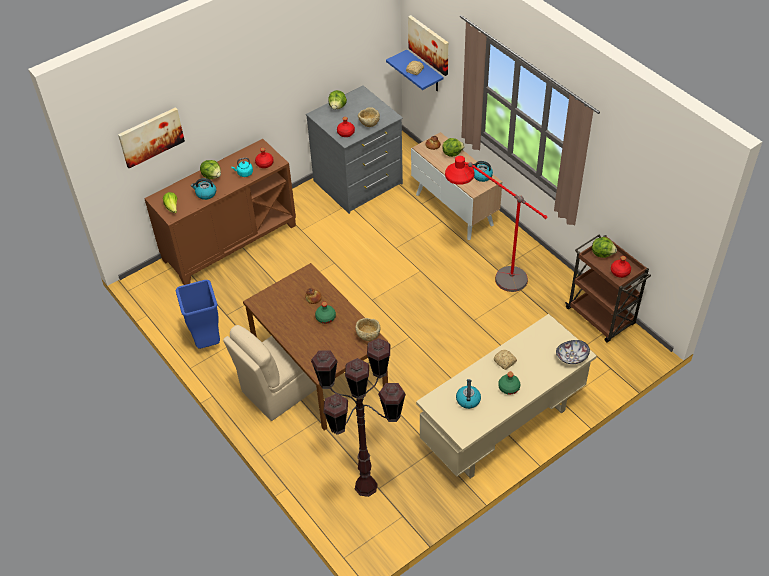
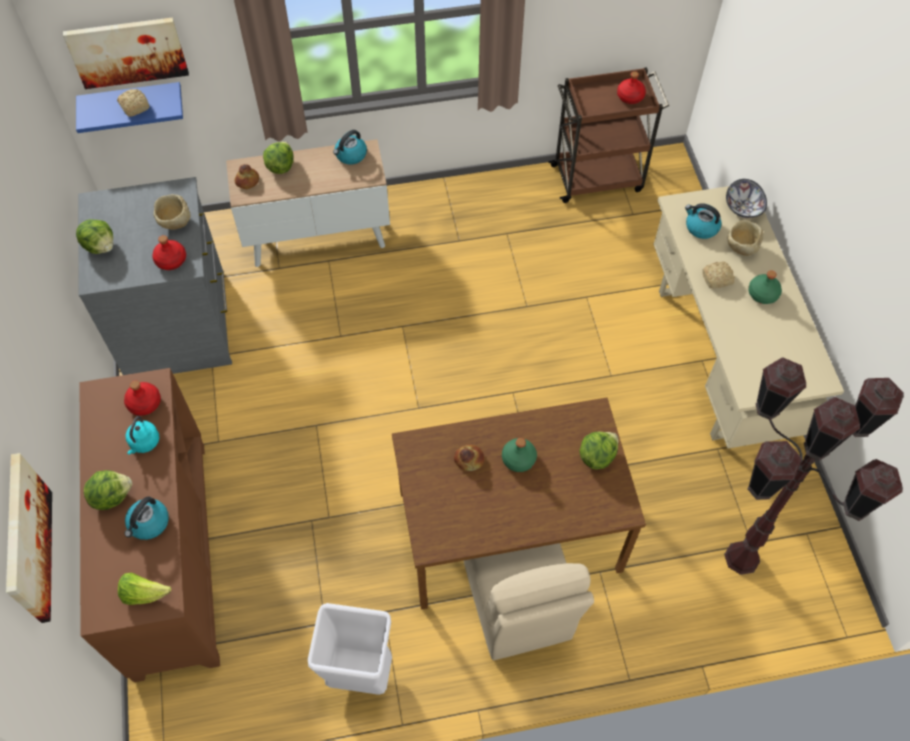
camera: 65 degrees left, 10 degrees up
(207, 340) = (359, 675): blue trash can -> white trash can
(368, 335) = (584, 417): beige bowl -> beige bowl (741, 248)
(468, 399) = (763, 347): kettle -> kettle (701, 227)
(488, 274) = (458, 253): red floor lamp -> none
(602, 253) = (589, 98): lettuce -> lettuce (597, 456)

